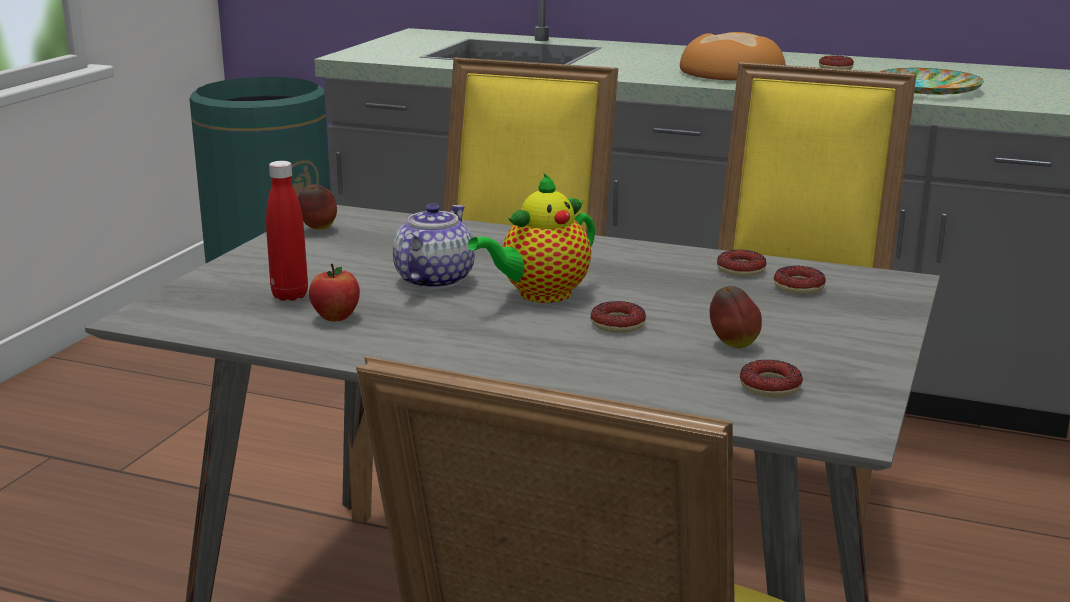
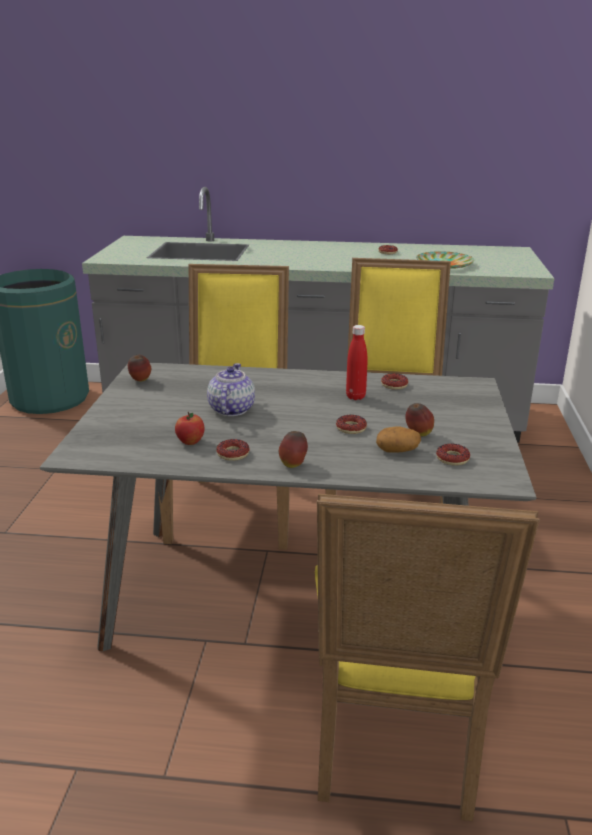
camera: 15 degrees left, 5 degrees up
(290, 295) = (153, 430): red bottle -> red bottle (355, 397)
(480, 366) = (293, 465): none -> apple
(540, 295) = (297, 413): teapot -> none
(678, 364) = (397, 450): none -> potato
(732, 72) = (334, 259): bread -> none
(798, 287) = (430, 393): donut -> donut (233, 454)

